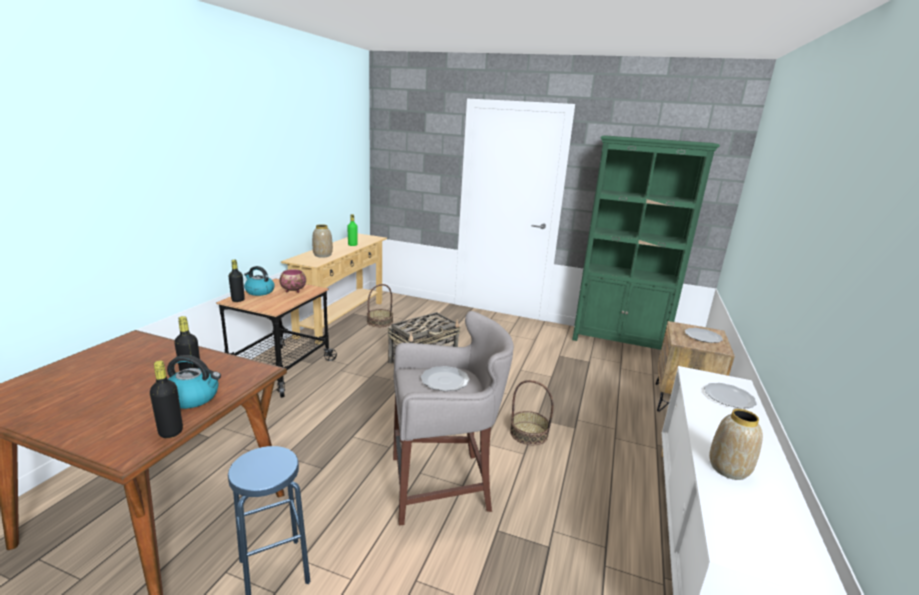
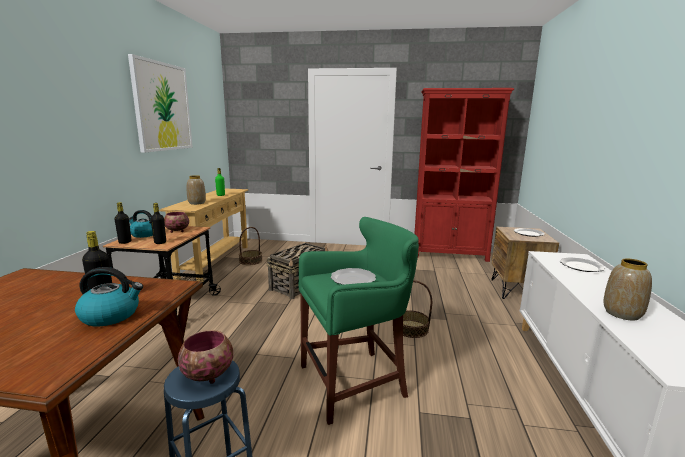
camera: 10 degrees left, 5 degrees down
(171, 432) = (95, 348): black bottle -> black bottle (160, 242)
(269, 465) = (208, 374): none -> bowl
(291, 148) = (162, 107): none -> picture
(443, 484) = (355, 381): grey stool -> green stool
(619, 342) = (450, 255): green bookcase -> red bookcase

